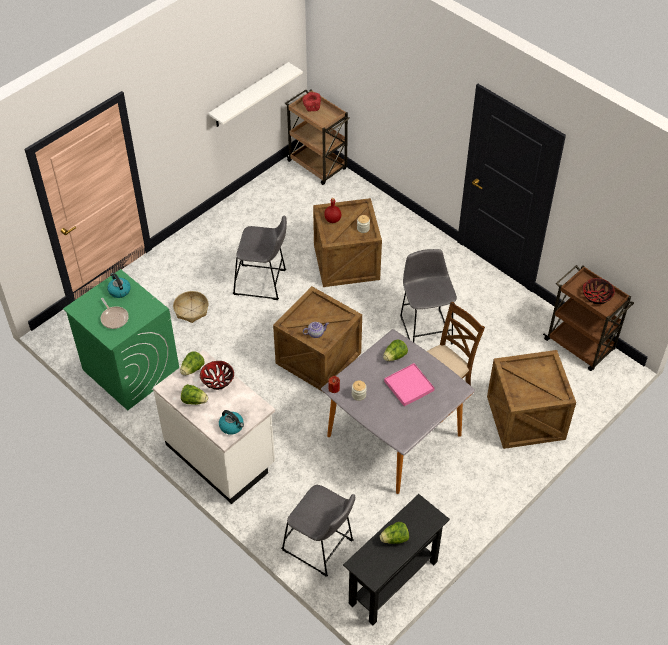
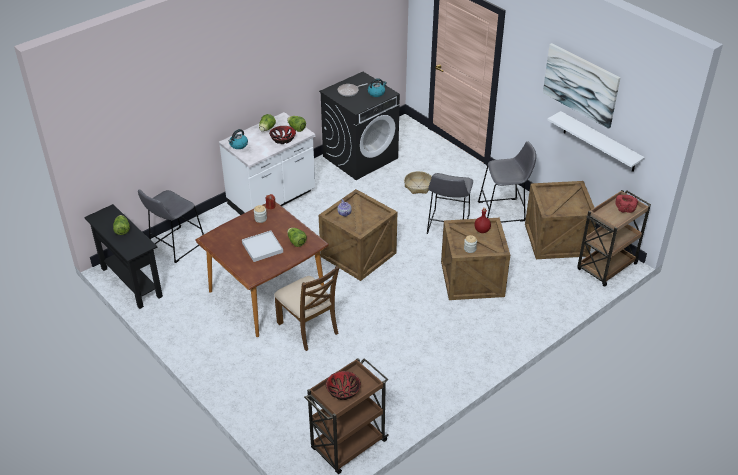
camera: 95 degrees right, 10 degrees down
(130, 370) = (360, 157): green washing machine -> black washing machine
(220, 69) = (581, 84): none -> picture
(394, 436) = (266, 294): grey dining table -> brown dining table
(409, 386) = (262, 247): pink tray -> white tray
(425, 327) = (386, 326): grey stool -> grey stool (504, 211)
(527, 418) = (265, 387): crate -> crate (555, 240)

